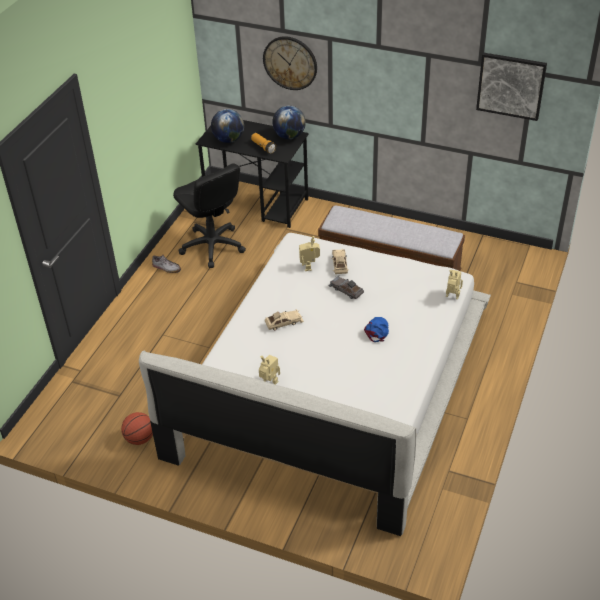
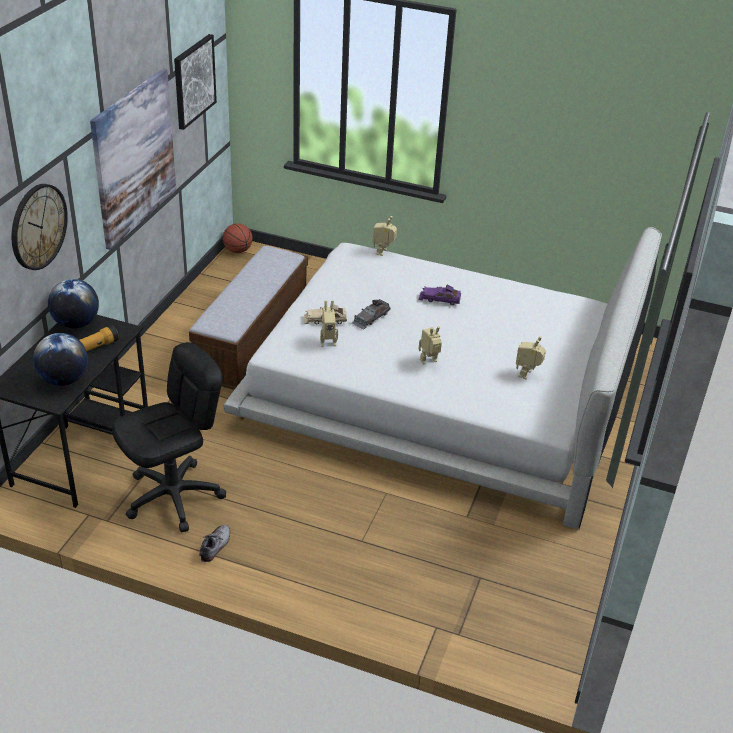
camera: 95 degrees left, 5 degrees down
(140, 438) = (549, 550): basketball -> basketball (238, 250)
(284, 322) = (429, 362): beige toy car -> toy robot
(377, 330) = (439, 299): blue cap -> purple toy car
(408, 89) = (134, 157): none -> picture

